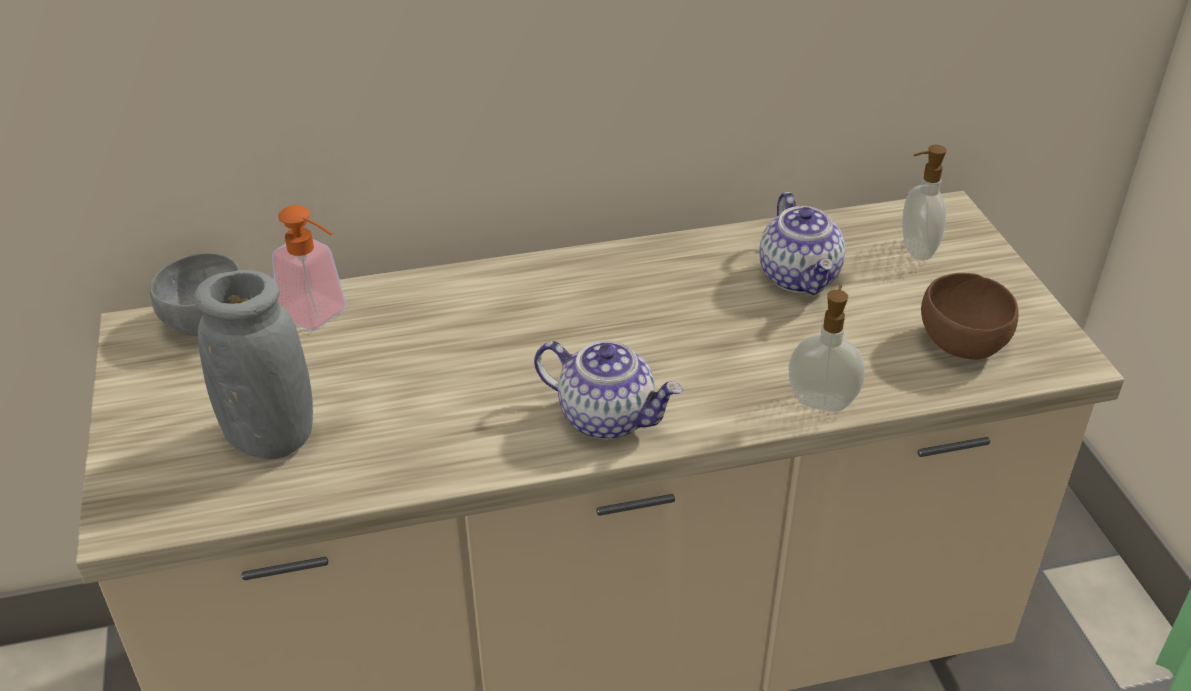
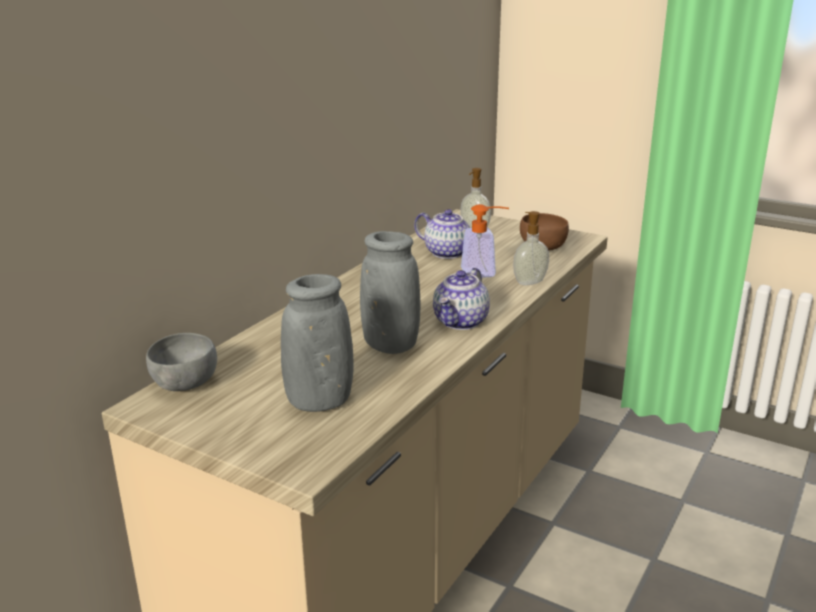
camera: 45 degrees left, 15 degrees down
(321, 317) = (251, 353): soap dispenser -> soap dispenser (484, 272)
(467, 401) = (390, 345): none -> grey vase
(608, 417) = (461, 322): teapot -> teapot turned 135 degrees clockwise

